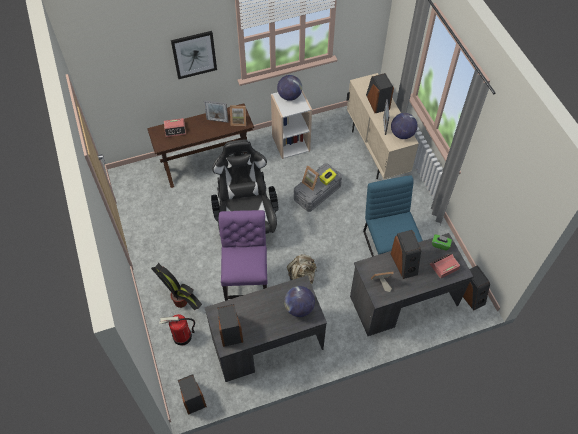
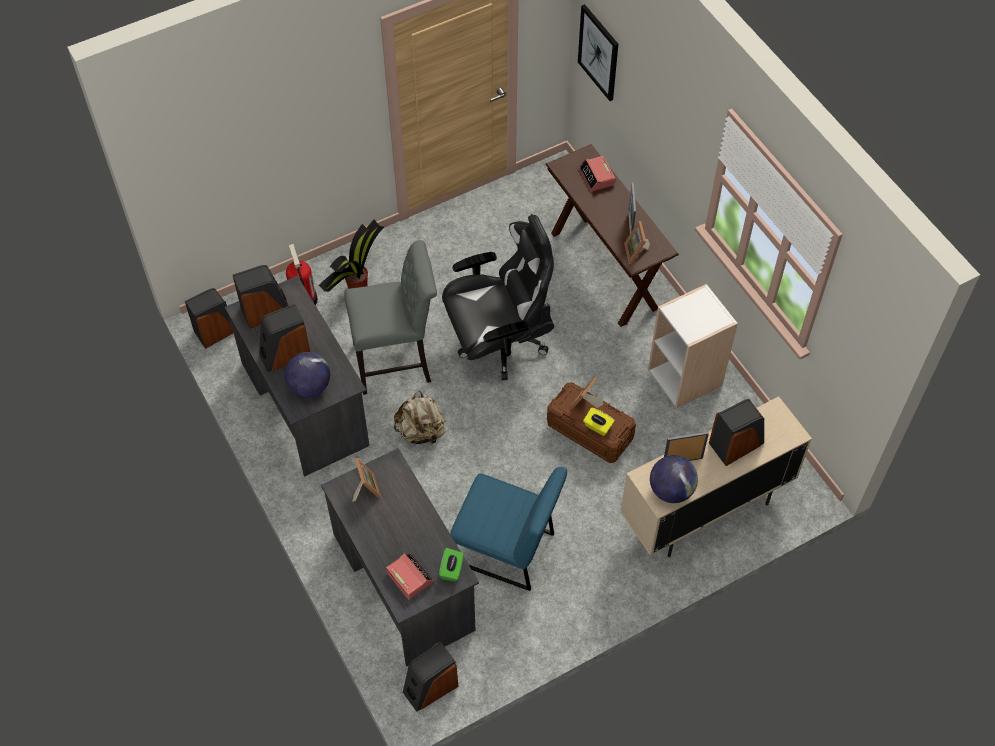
camera: 80 degrees right, 0 degrees up
(194, 54) = (673, 125): picture -> picture (599, 52)
(247, 285) = (397, 363): purple stool -> grey stool
(289, 96) = (708, 310): globe -> none
(317, 193) = (589, 431): grey storage box -> brown storage box
(388, 245) = (507, 550): blue chair -> blue chair turned 45 degrees clockwise
(404, 263) = (407, 518): speaker -> speaker (285, 354)

